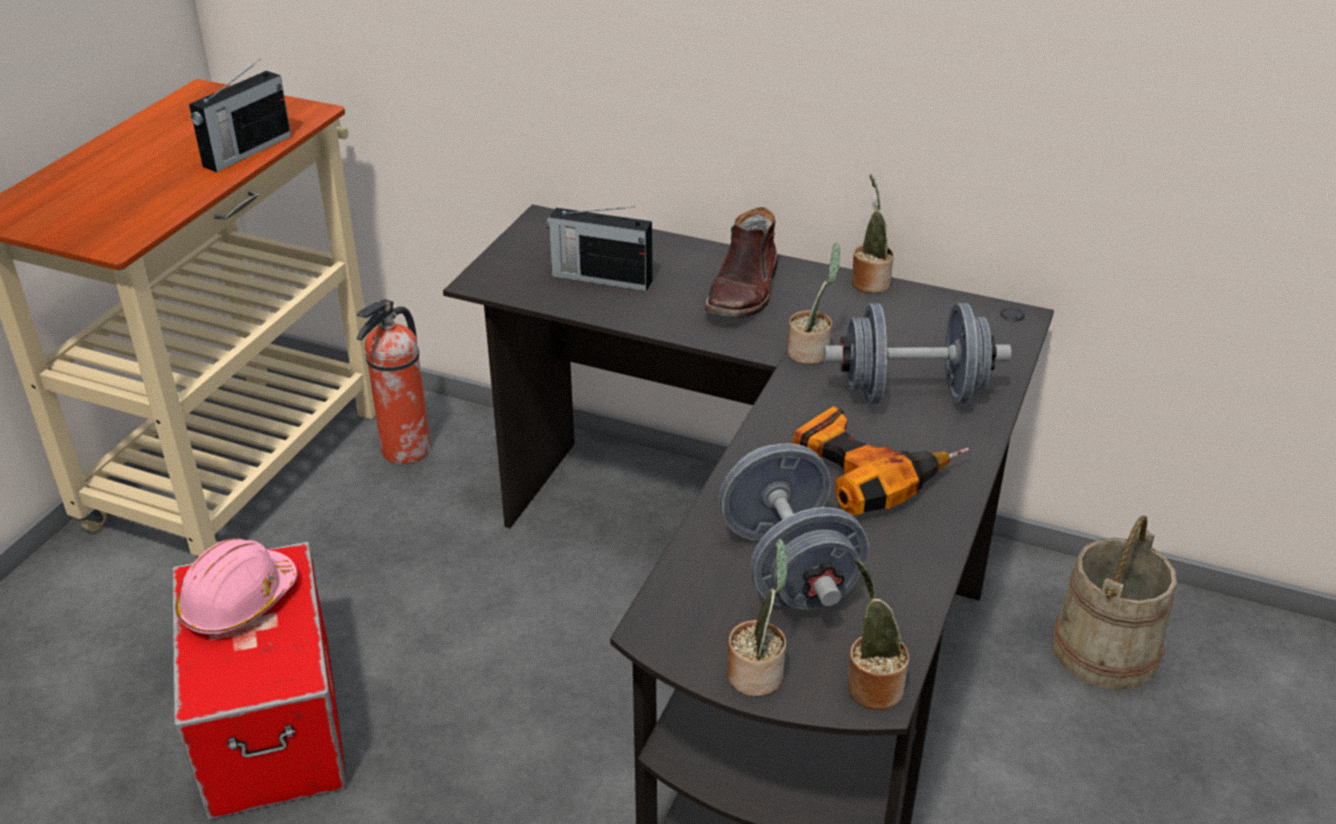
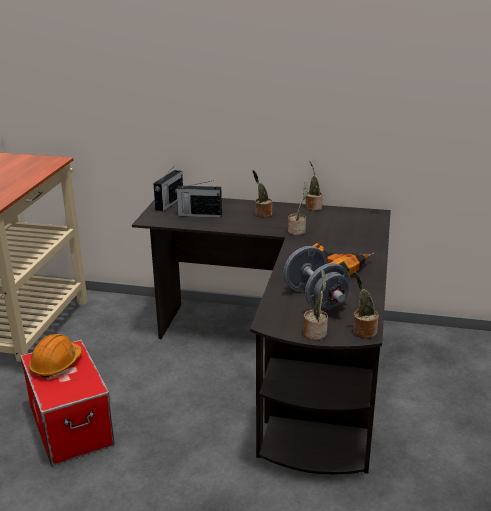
camera: 10 degrees left, 10 degrees down
(238, 602) = (56, 364): pink hard hat -> orange hard hat
(246, 152) = (35, 174): radio -> radio (169, 203)
(404, 450) = (103, 315): fire extinguisher -> none
(744, 291) = (262, 214): brown boot -> potted plant
(911, 394) = (344, 240): grey dumbbell -> none
(1105, 650) = (431, 354): beige bucket -> none

